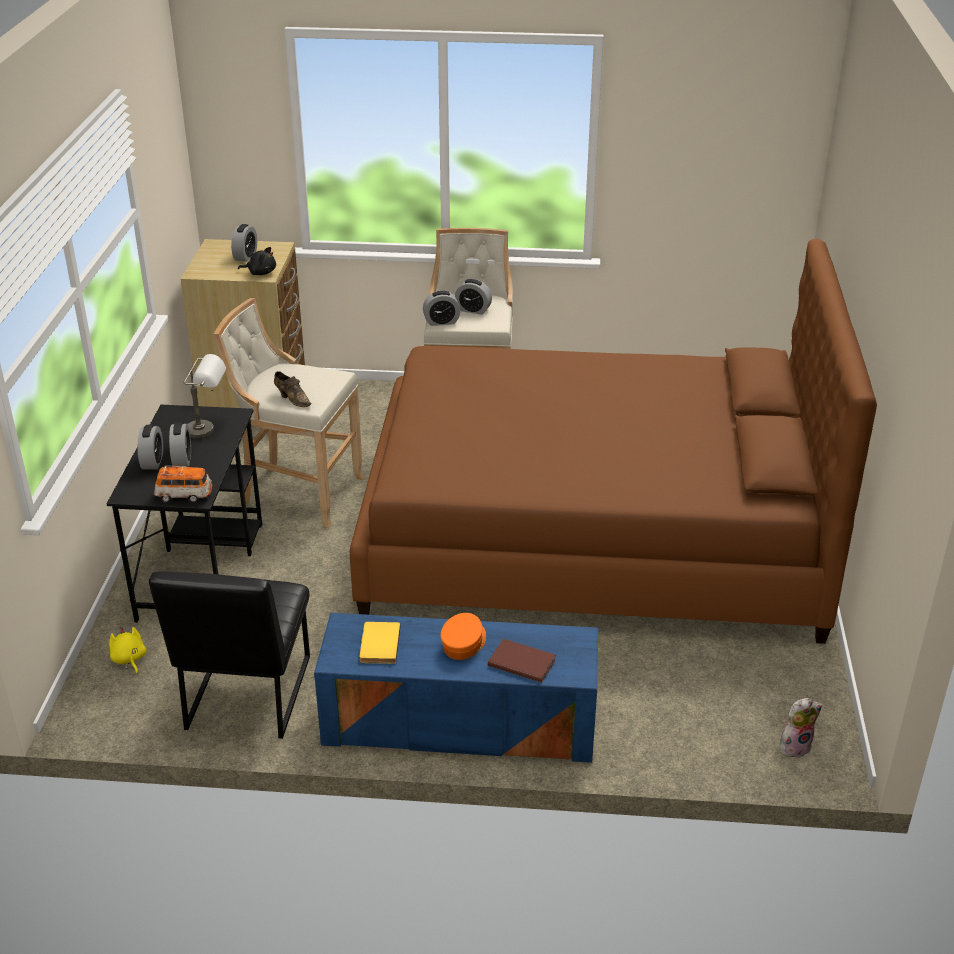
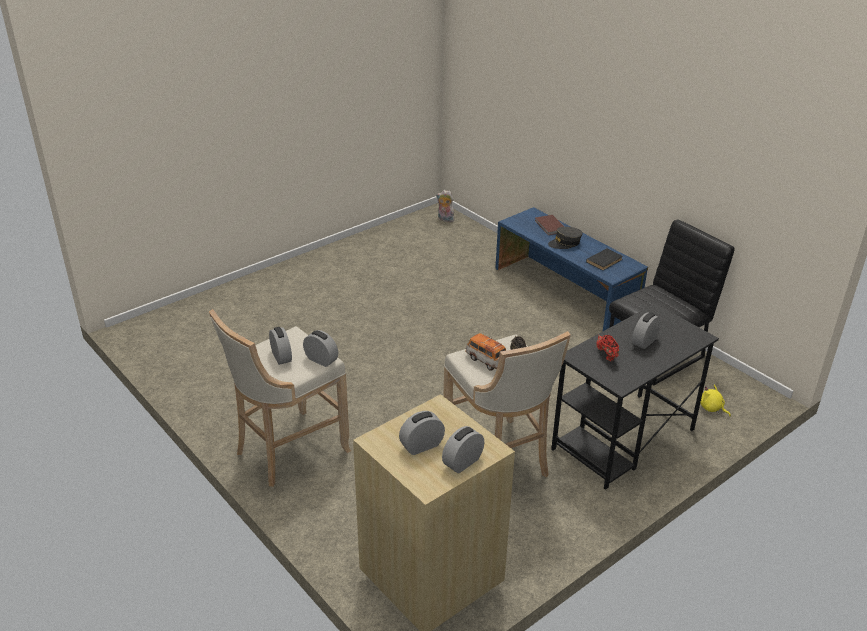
camera: 135 degrees left, 0 degrees up
(129, 659) = (712, 408): yellow plush toy -> yellow plush toy turned 120 degrees clockwise
(152, 462) = (666, 350): alarm clock -> alarm clock (462, 462)
(184, 495) = (664, 317): toy car -> toy car (486, 360)
(209, 430) = (606, 353): grey table lamp -> red shoe
(260, 272) = (437, 413): black plush toy -> none
(378, 644) = (605, 261): yellow book -> black book
(464, 643) = (565, 243): orange cap -> grey cap
(593, 533) = (371, 325): brown bed -> none

